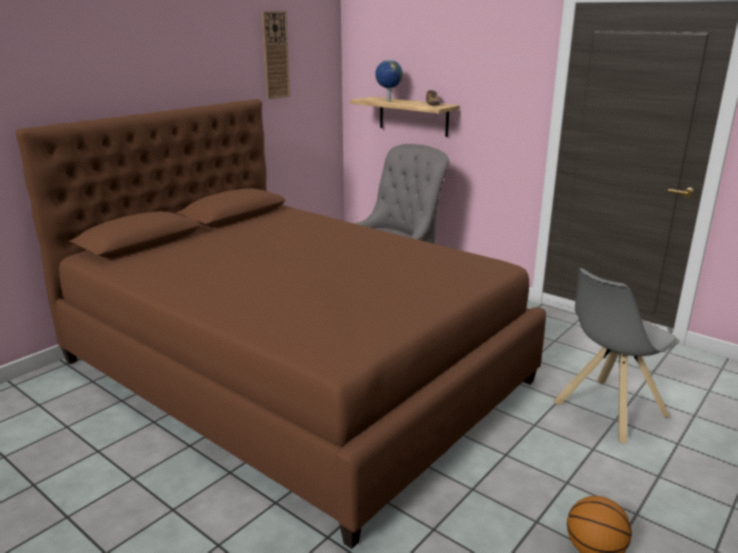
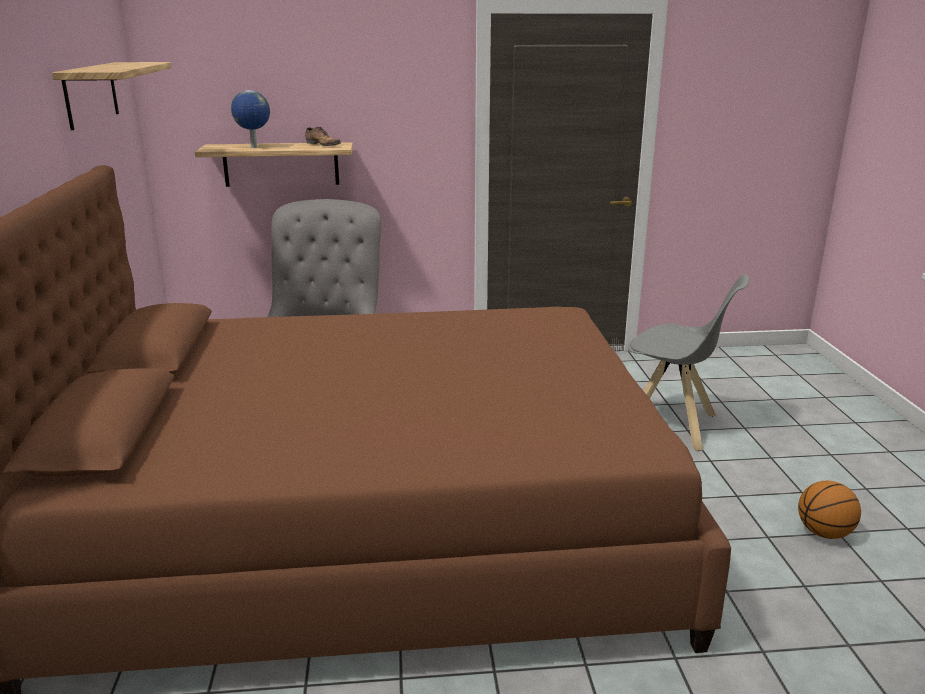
camera: 45 degrees left, 0 degrees up
(275, 55) = (91, 94): wall clock -> shelf
(608, 410) = (672, 425): grey chair -> grey chair turned 75 degrees counterclockwise

